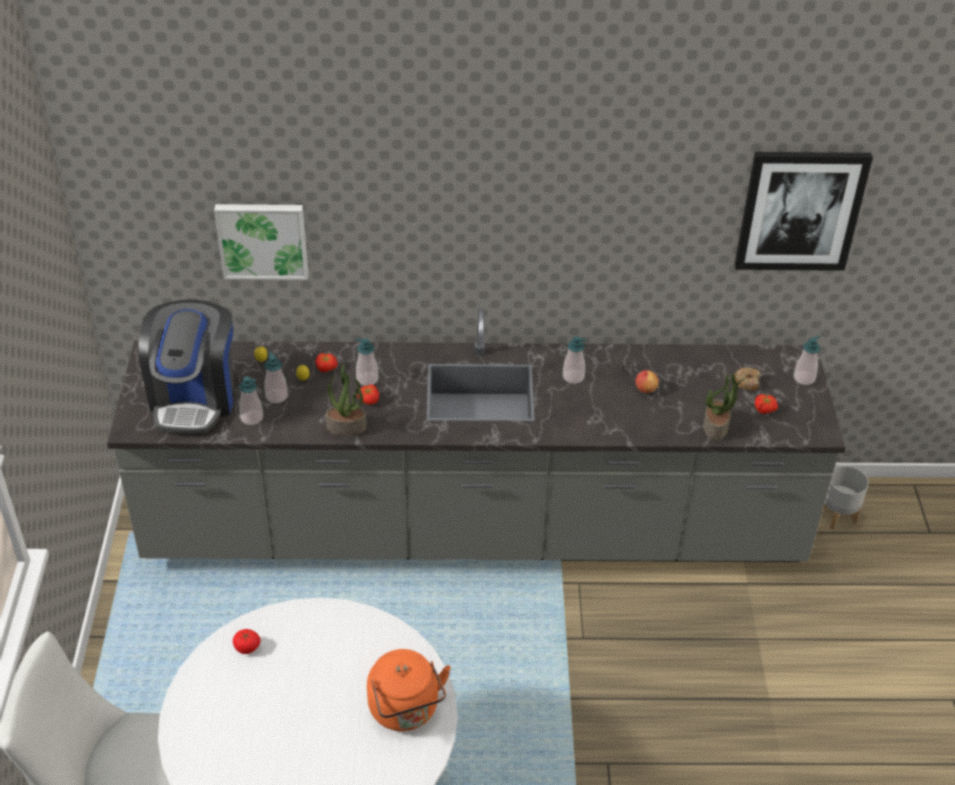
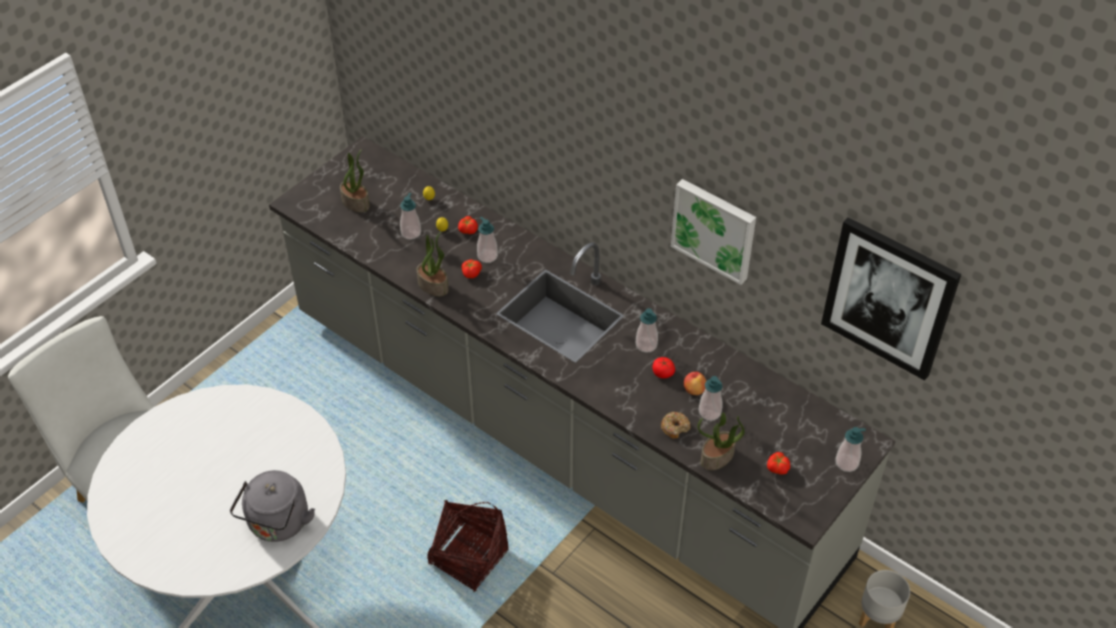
camera: 40 degrees right, 5 degrees up
(194, 397) = (356, 202): coffee machine -> potted plant
(247, 647) = (229, 409): tomato -> tomato (663, 373)
(252, 418) = (377, 240): soap dispenser -> soap dispenser (709, 412)
(263, 239) = (451, 97): picture -> picture (715, 229)
(406, 711) = (277, 525): orange kettle -> grey kettle
(503, 672) = (468, 557): none -> basket
(747, 382) = (790, 435): donut -> donut (675, 427)

